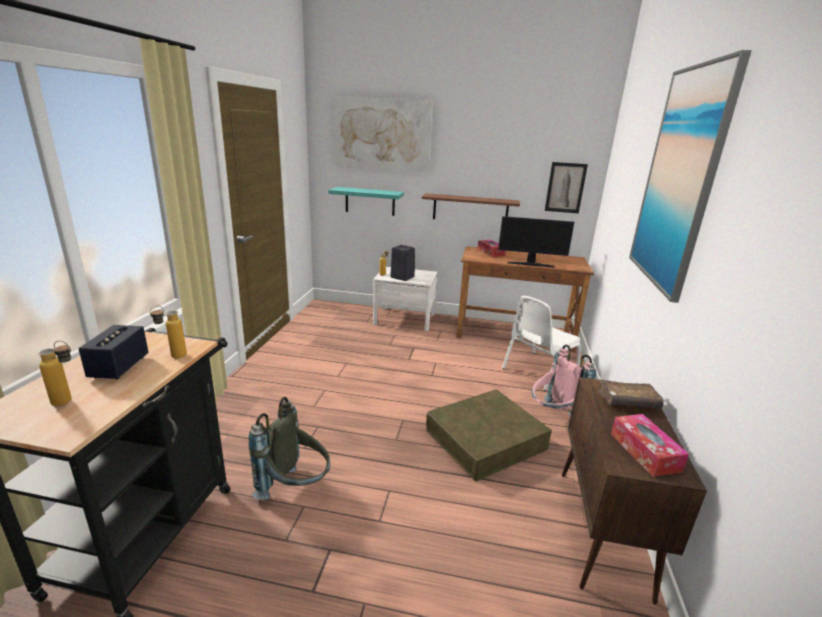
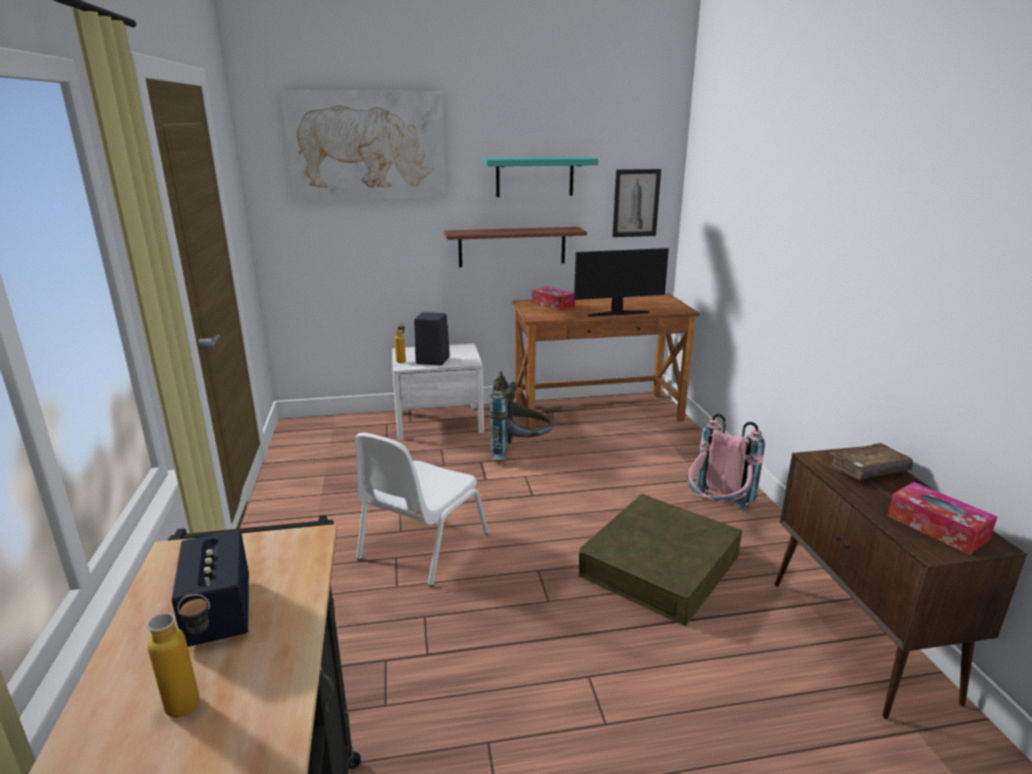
camera: 20 degrees left, 0 degrees up
(172, 357) = (294, 570): bottle -> none
(295, 488) = (458, 720): grey backpack -> grey backpack (519, 452)
(370, 201) = (358, 252): turquoise shelf -> turquoise shelf (534, 176)
(538, 370) = (659, 455): white chair -> white chair (421, 546)
(679, 179) = (860, 184): picture -> none

